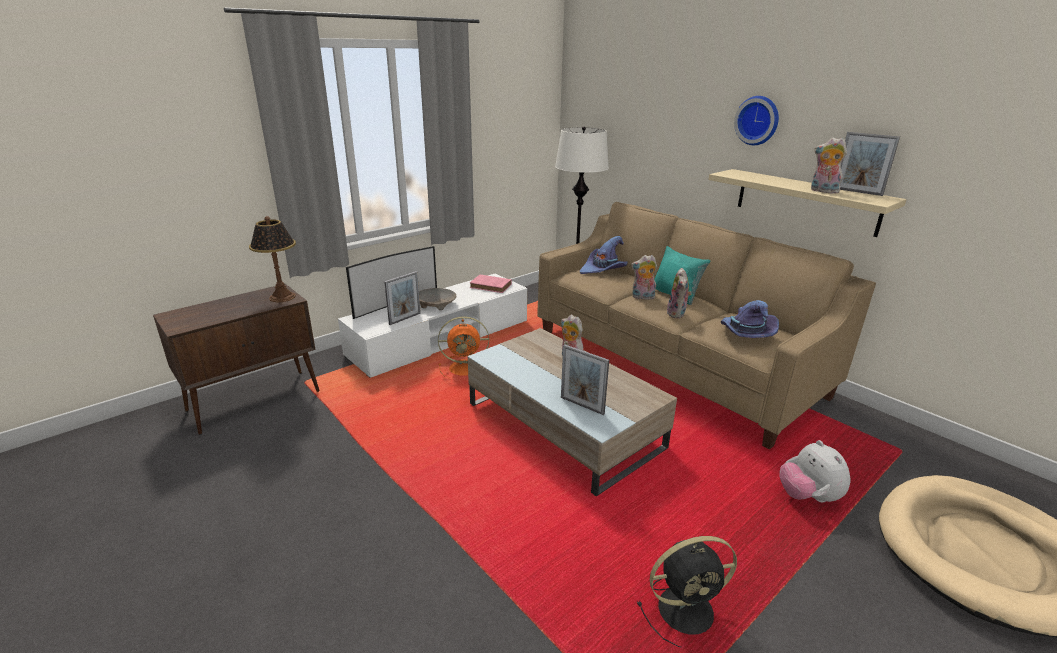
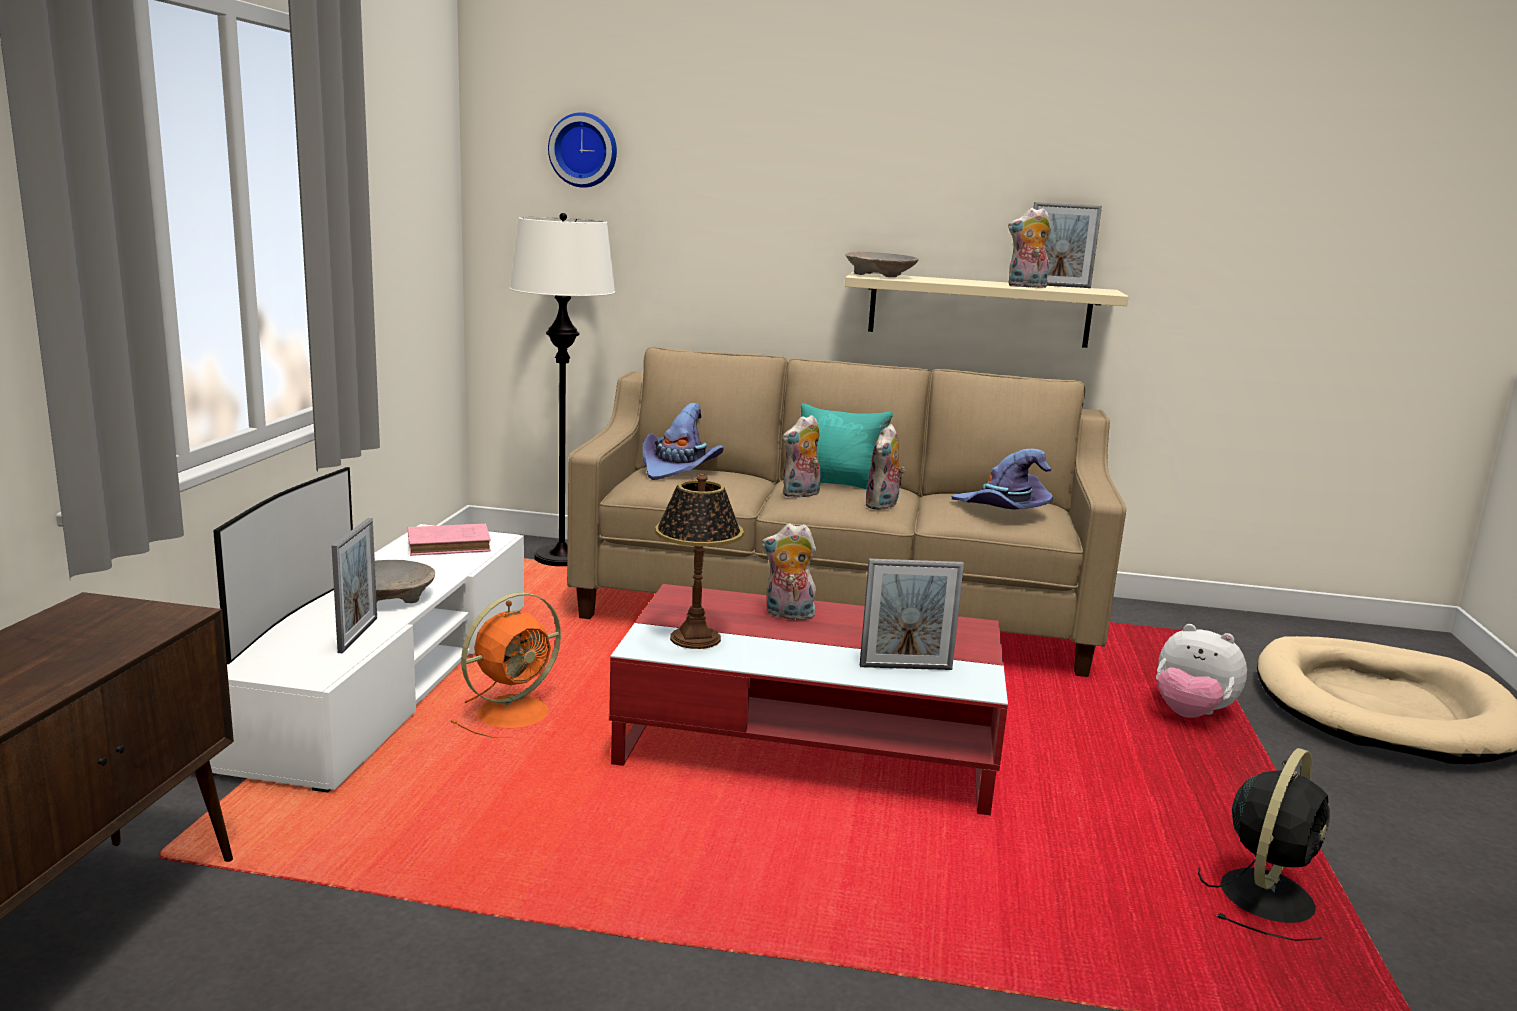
camera: 40 degrees left, 10 degrees down
(282, 297) = (138, 616): table lamp -> table lamp (694, 638)
(563, 425) = (808, 741): beige coffee table -> red coffee table
(677, 314) = (883, 506): plush toy -> plush toy turned 60 degrees clockwise
(739, 174) = (880, 275): none -> beige bowl
(758, 120) = (887, 193): wall clock -> wall clock (584, 150)

